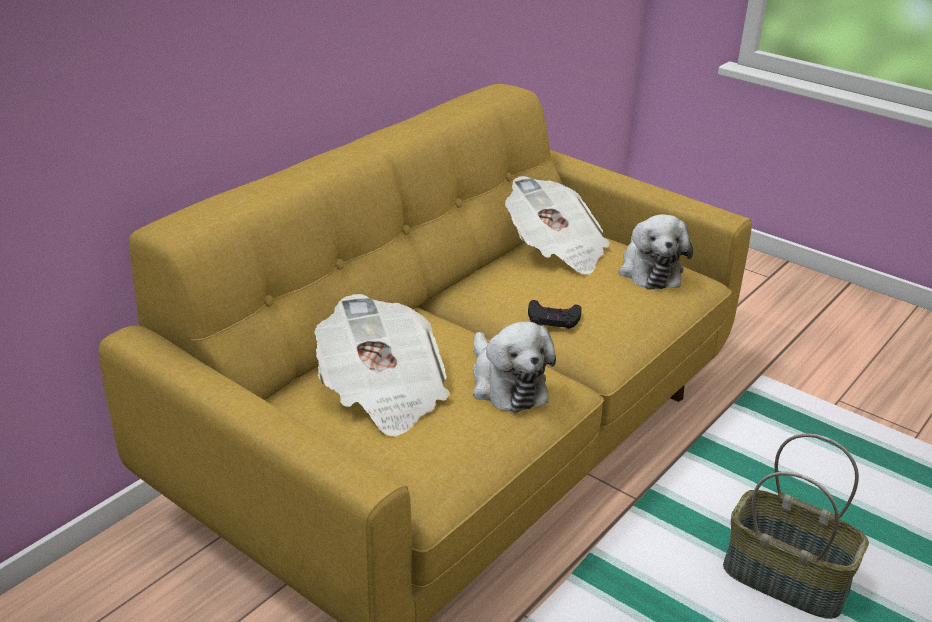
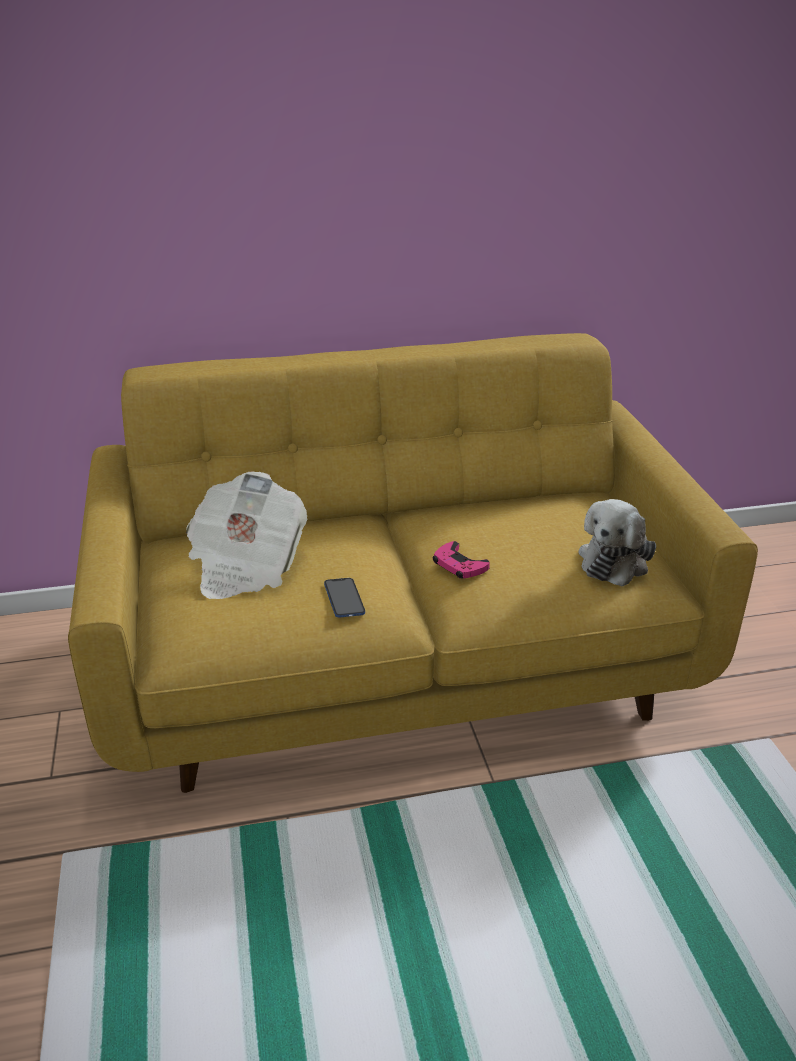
camera: 40 degrees right, 0 degrees up
(506, 384) = (344, 599): plush toy -> phone
(553, 319) = (459, 565): black game controller -> pink game controller
(556, 250) = (548, 511): newspaper -> none
(786, 579) = (549, 932): basket -> none

